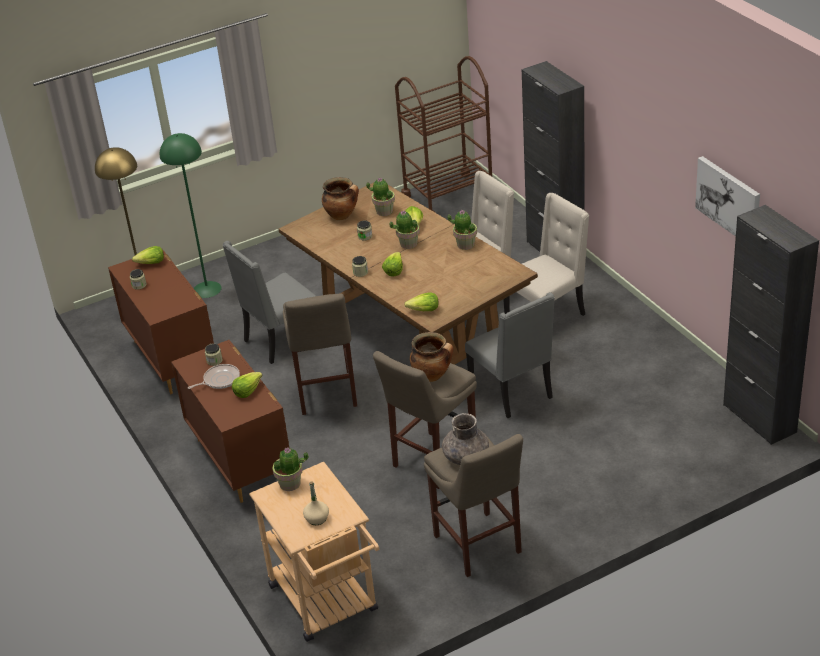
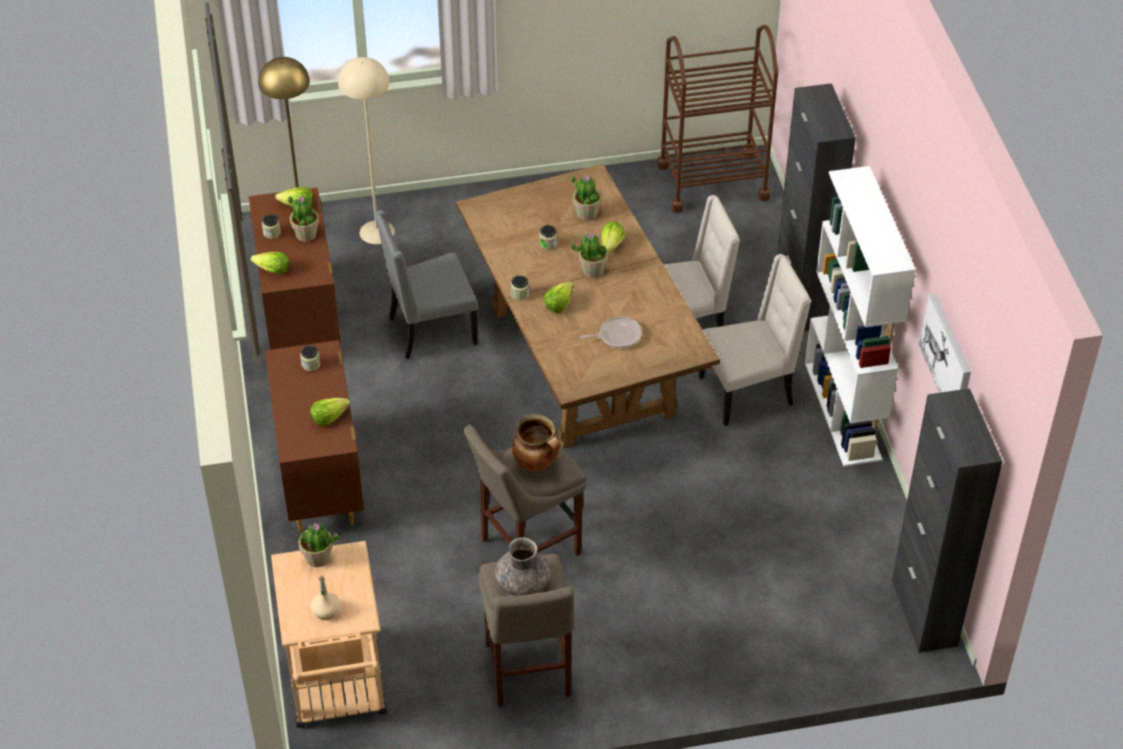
camera: 15 degrees right, 10 degrees up
(207, 289) = (377, 232): green floor lamp -> beige floor lamp
(220, 380) = (306, 392): frying pan -> frying pan (617, 336)
(326, 395) = (449, 421): beige stool -> none
(342, 215) = (536, 205): cooking pot -> none
(424, 310) = (566, 371): lettuce -> lettuce (272, 270)
(465, 244) = (657, 291): potted plant -> potted plant (306, 234)
(513, 392) = (659, 485): grey chair -> none
(624, 309) = (843, 411): none -> white bookcase

